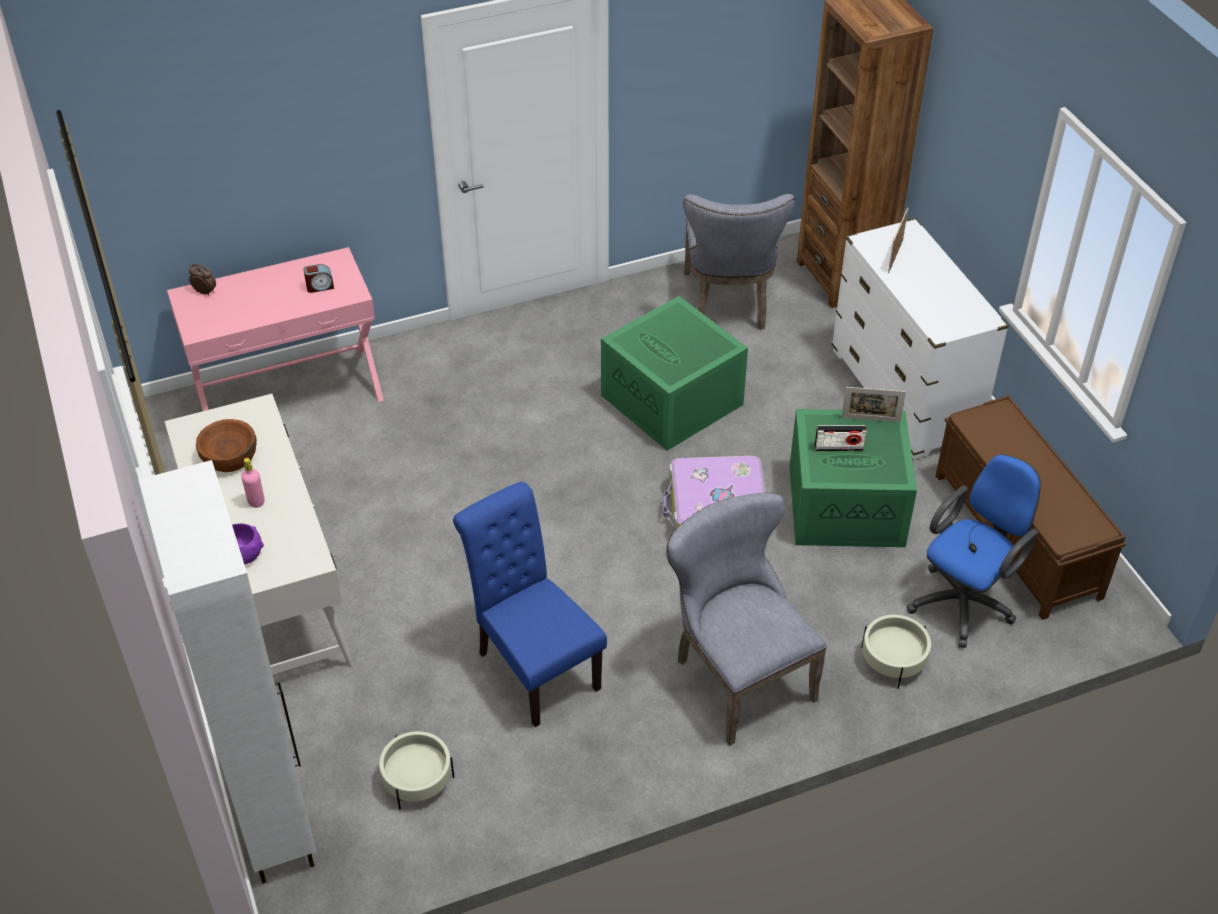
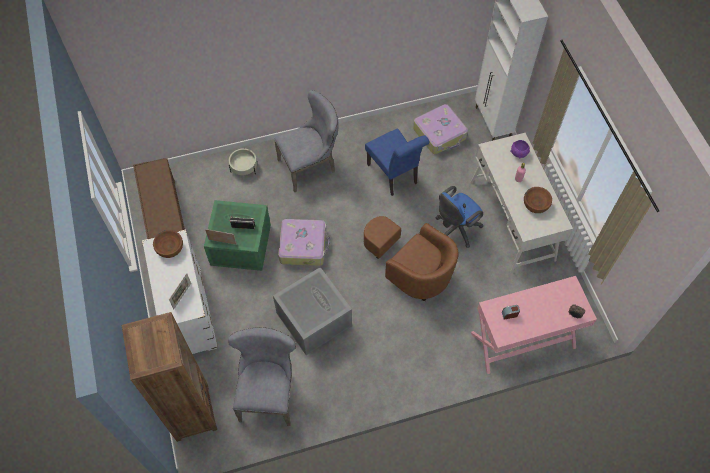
camera: 175 degrees left, 15 degrees up
(417, 780) = (440, 134): beige planter -> suitcase
(492, 487) = (411, 269): none -> brown armchair
(674, 400) = (312, 319): green storage box -> grey storage box
(736, 675) = (310, 165): grey chair -> grey chair turned 90 degrees counterclockwise
(950, 317) = (170, 248): none -> brown bowl
(965, 601) = (203, 191): blue office chair -> blue office chair (455, 230)

